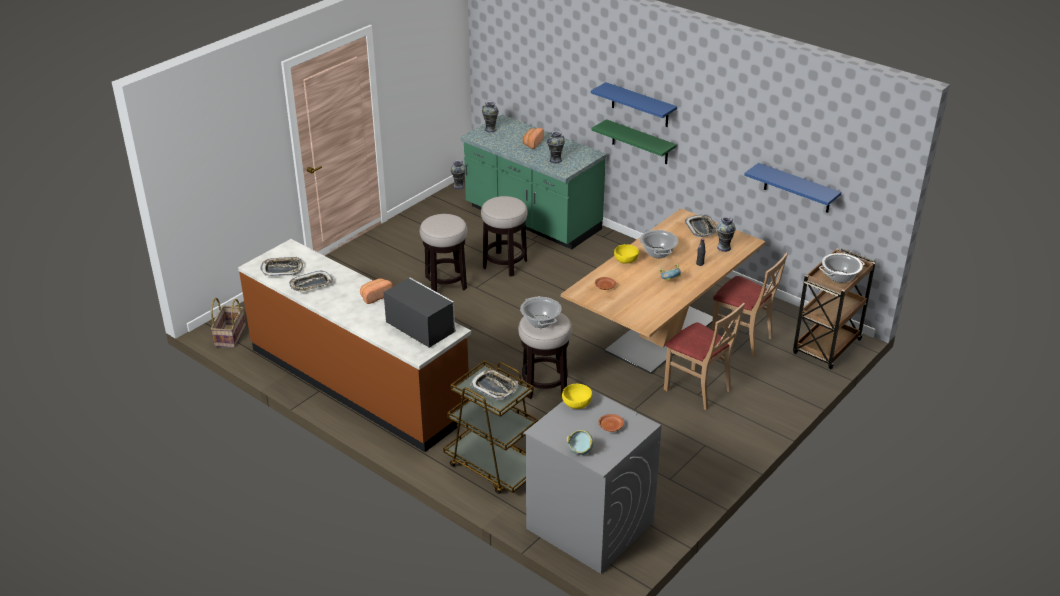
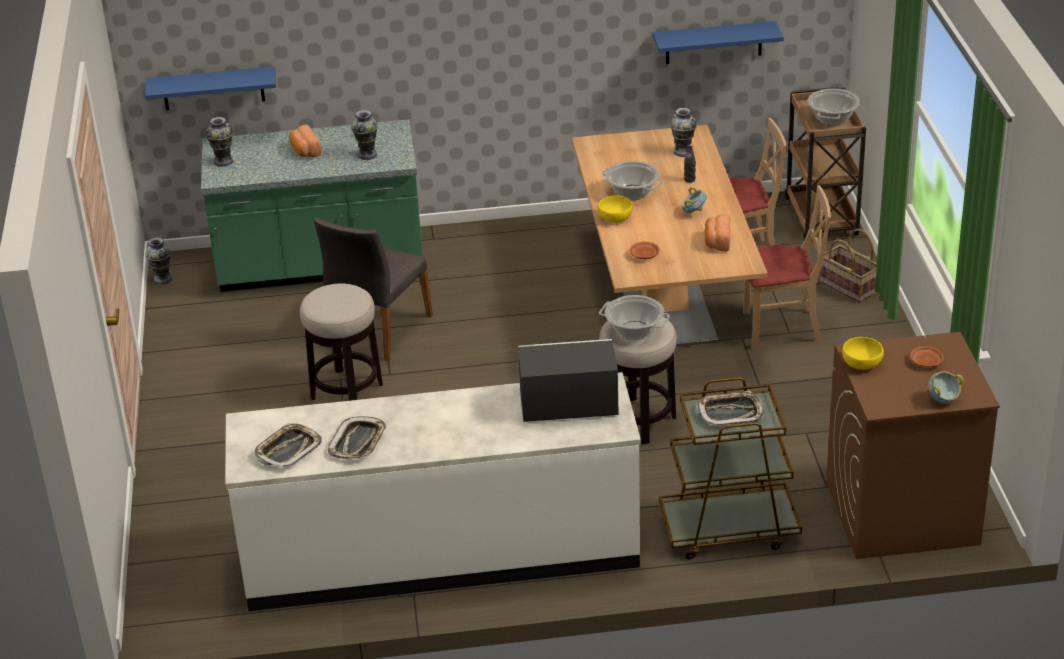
camera: 45 degrees left, 0 degrees up
(230, 336) = (186, 618): basket -> basket (847, 287)
(359, 382) = (441, 553): brown counter -> white counter
(375, 296) = (456, 406): bread -> bread (717, 242)
(504, 264) = (377, 330): stool -> grey chair
(589, 525) = (900, 513): grey washing machine -> brown washing machine
(640, 105) = (453, 28): blue shelf -> blue shelf (213, 88)
(640, 142) = (460, 80): green shelf -> none
(701, 228) = (629, 145): tray -> none

